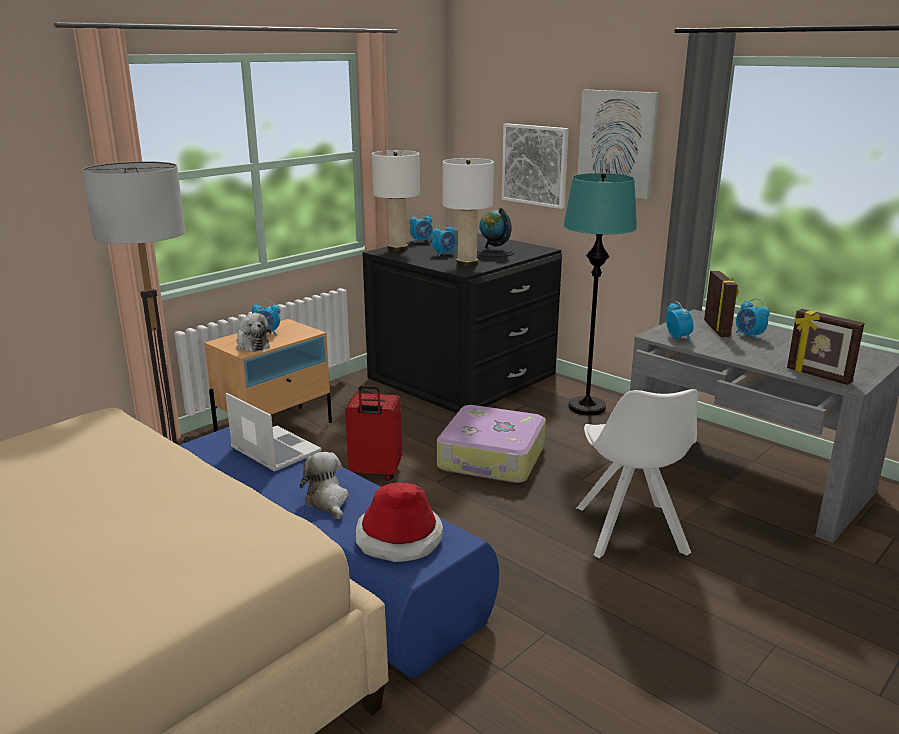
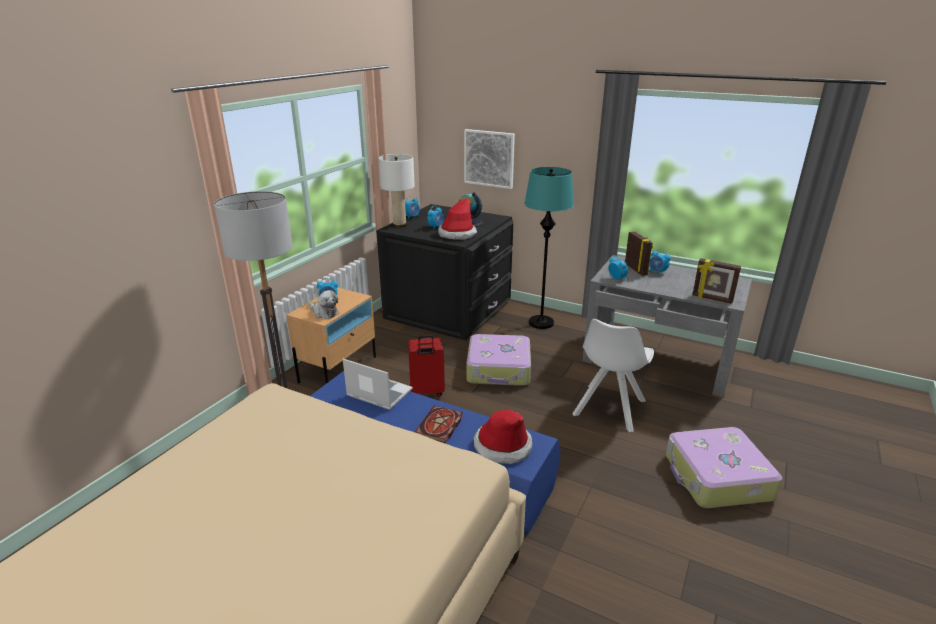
camera: 15 degrees left, 5 degrees up
(327, 501) = (439, 427): plush toy -> book
(466, 263) = (457, 234): white table lamp -> hat
(617, 143) = (551, 144): picture -> none
(630, 531) = (608, 408): white chair -> white chair turned 45 degrees clockwise
(762, 657) = (716, 478): none -> suitcase

